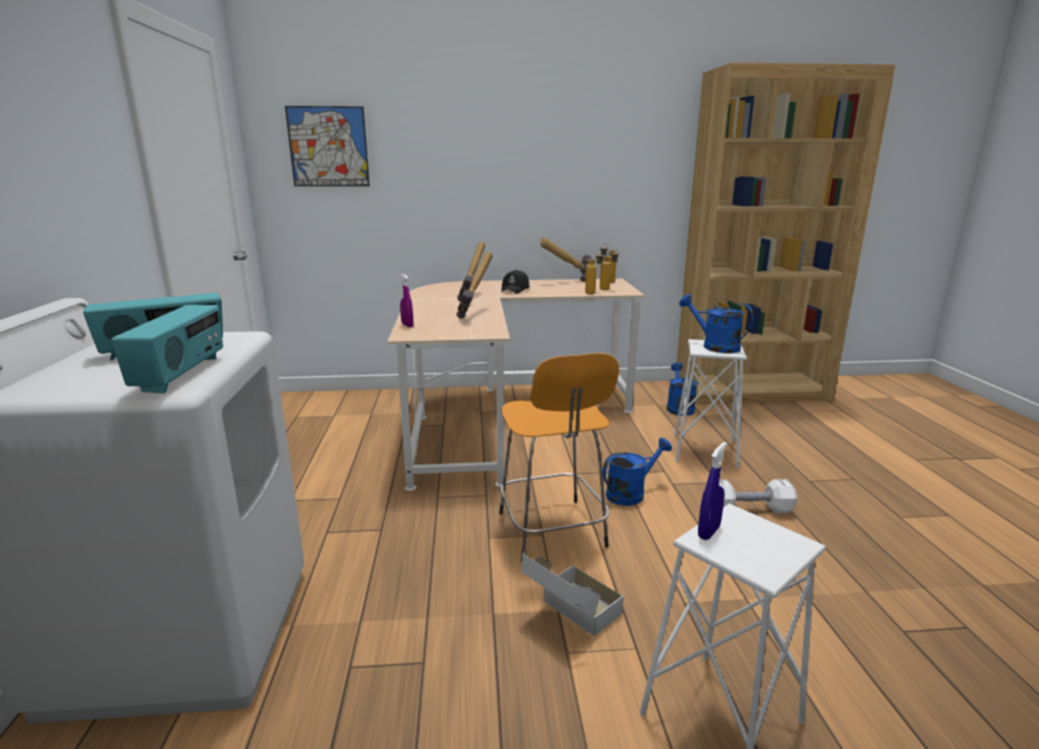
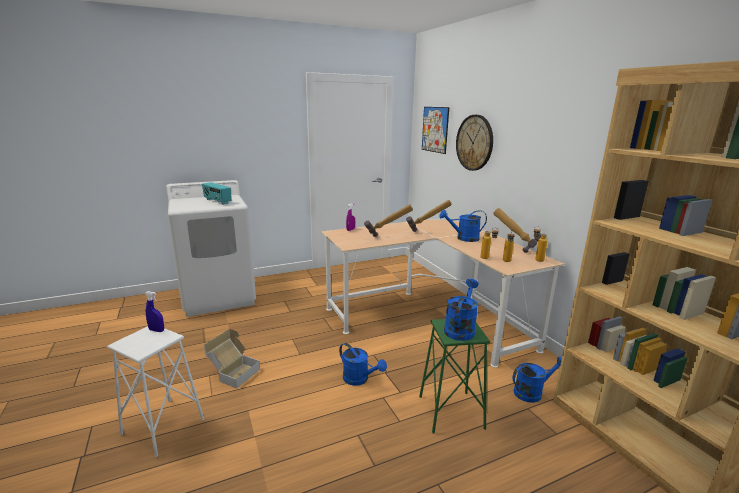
camera: 70 degrees right, 0 degrees up
(182, 374) = (191, 207): radio -> none
(439, 160) = (474, 143): none -> wall clock
(515, 290) = (463, 238): black cap -> blue watering can
(552, 532) = (303, 356): orange stool -> none
(705, 451) = (451, 412): white stool -> green stool
(748, 509) = (363, 439): white dumbbell -> none

